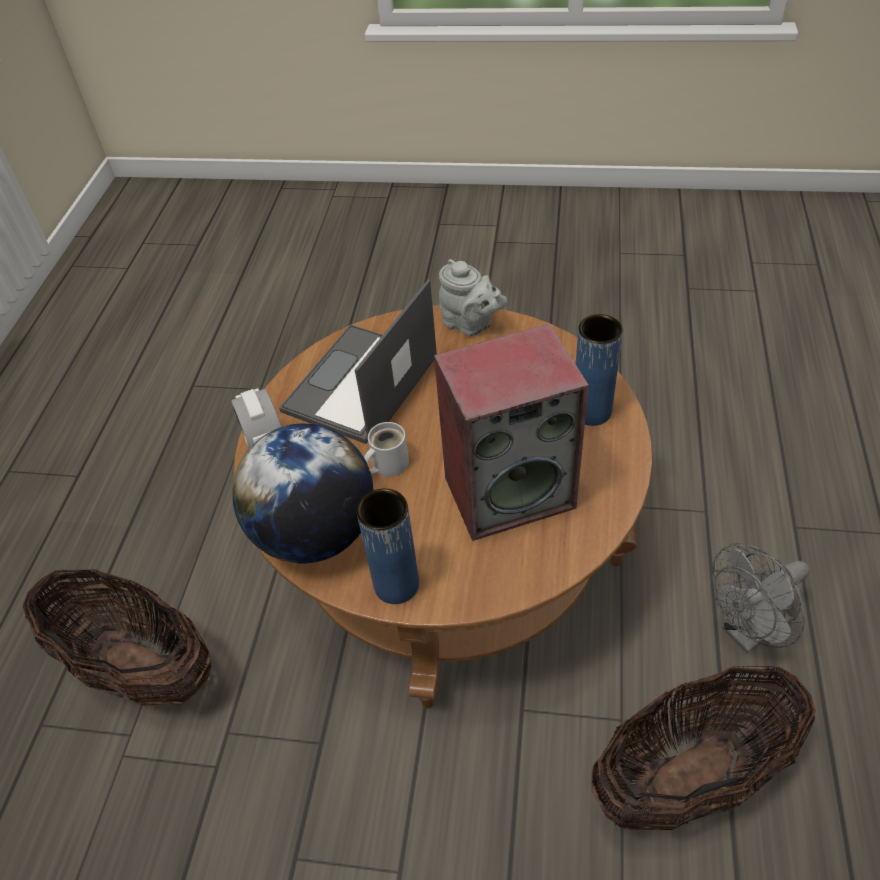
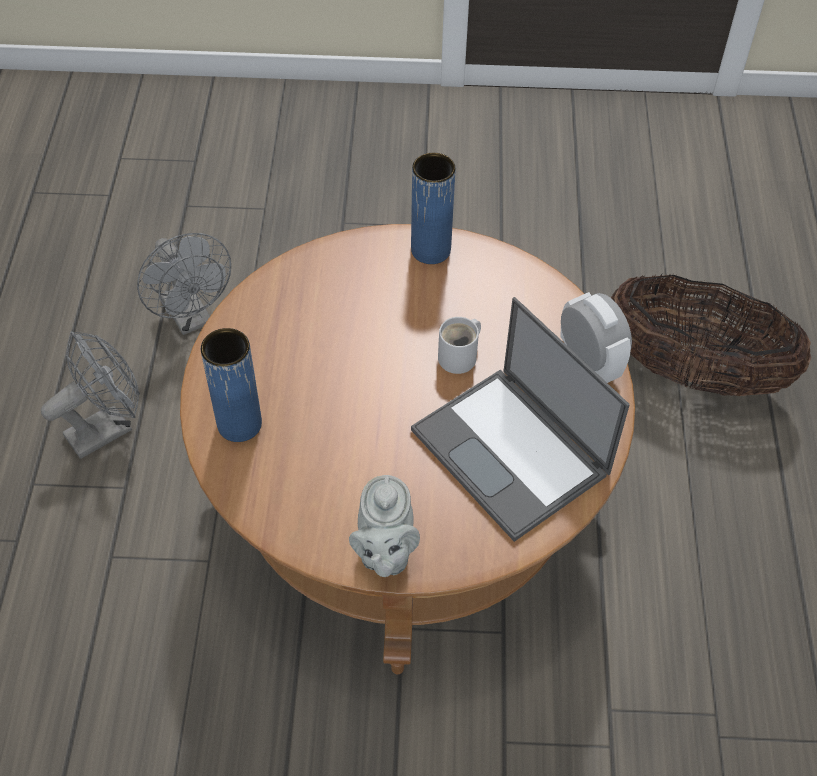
camera: 170 degrees right, 5 degrees up
(315, 533) = (515, 288): globe -> none
(360, 385) = (512, 453): laptop -> laptop turned 120 degrees clockwise
(471, 324) = (384, 553): grey teapot -> grey teapot turned 120 degrees counterclockwise
(510, 491) = (331, 333): speaker -> none
(690, 774) = (192, 318): basket -> grey fan

